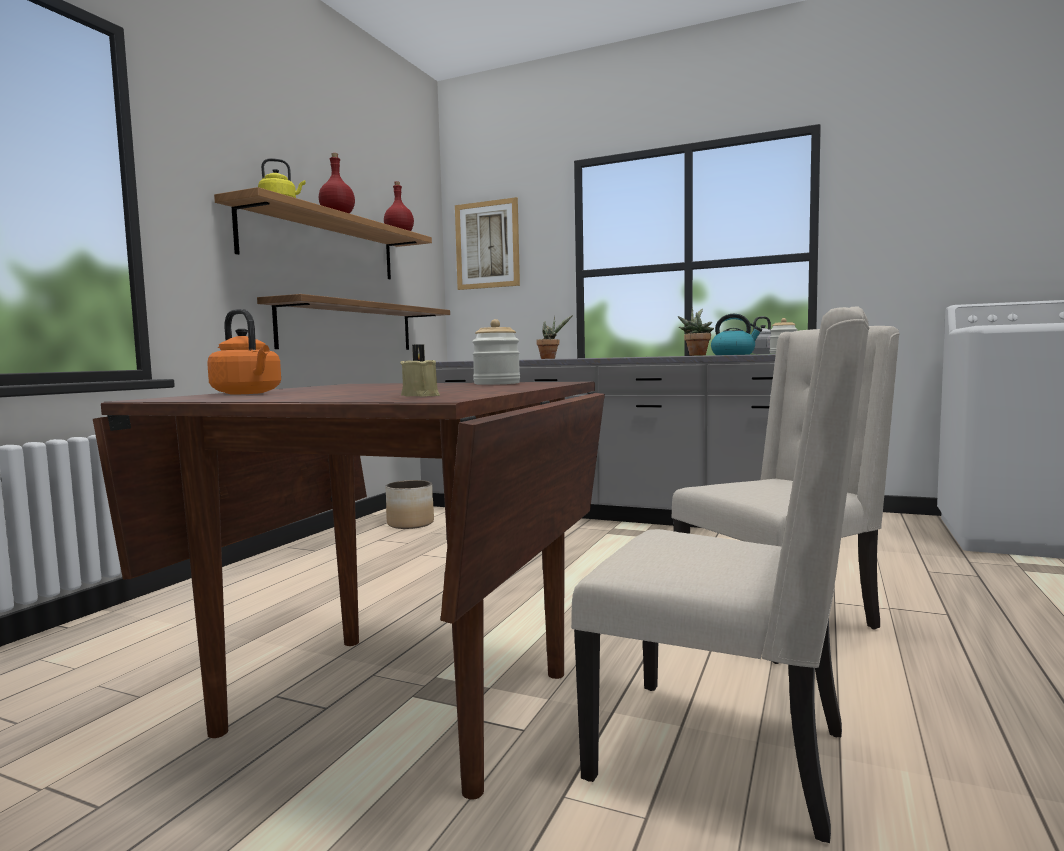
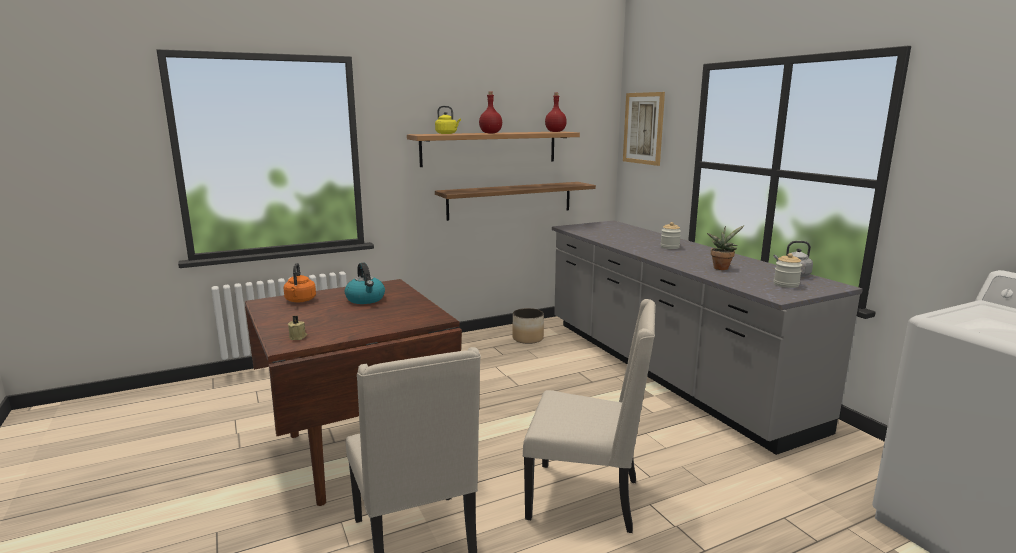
camera: 40 degrees right, 10 degrees up
(497, 383) = (409, 312): jar -> jar (669, 247)
(550, 358) = (645, 238): potted plant -> none
(733, 354) = (733, 278): kettle -> kettle (366, 299)

